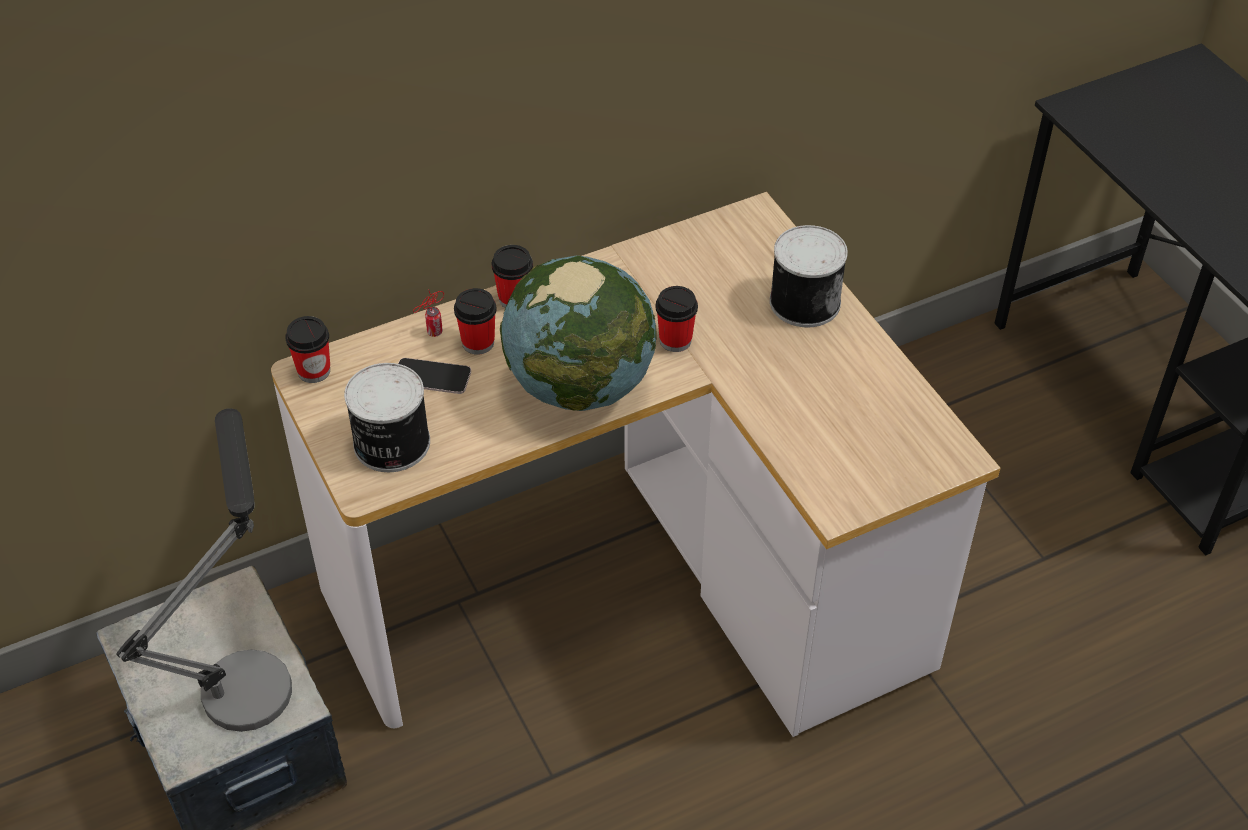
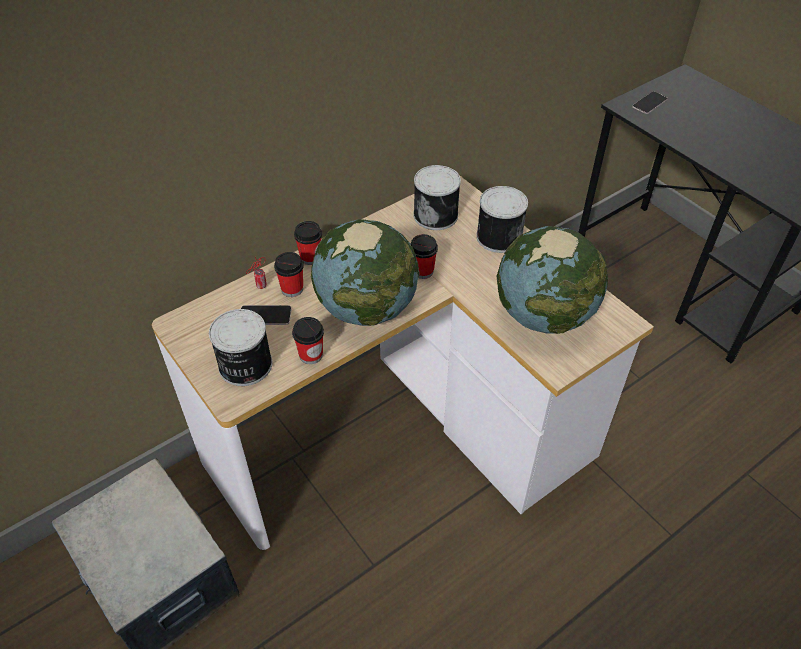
camera: 10 degrees left, 0 degrees up
(249, 668) = (163, 531): table lamp -> none
(314, 371) = (182, 322): cup -> cup (311, 355)
(718, 255) = (436, 214): none -> can
(840, 431) = (544, 316): none -> globe
(1116, 107) = (649, 103): none -> phone

